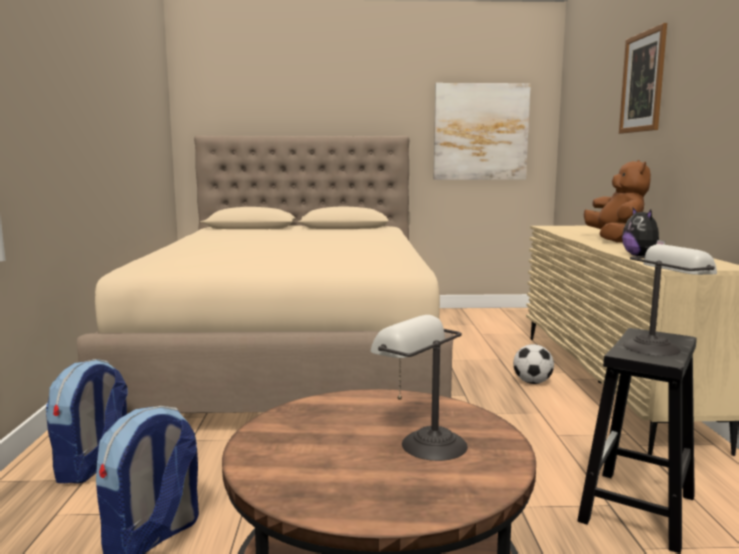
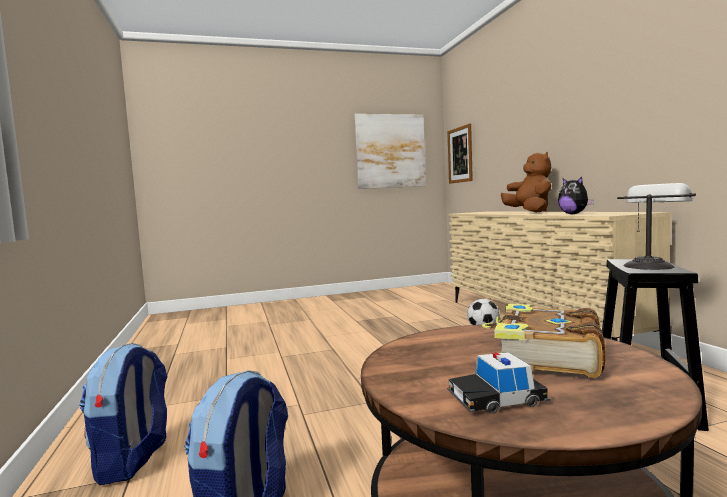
camera: 15 degrees left, 5 degrees down
(294, 353) = (275, 334): beige bed -> none
(318, 475) = (496, 399): none -> toy car
(421, 441) = (545, 357): table lamp -> book
(642, 82) = (528, 99): picture -> picture (460, 155)

